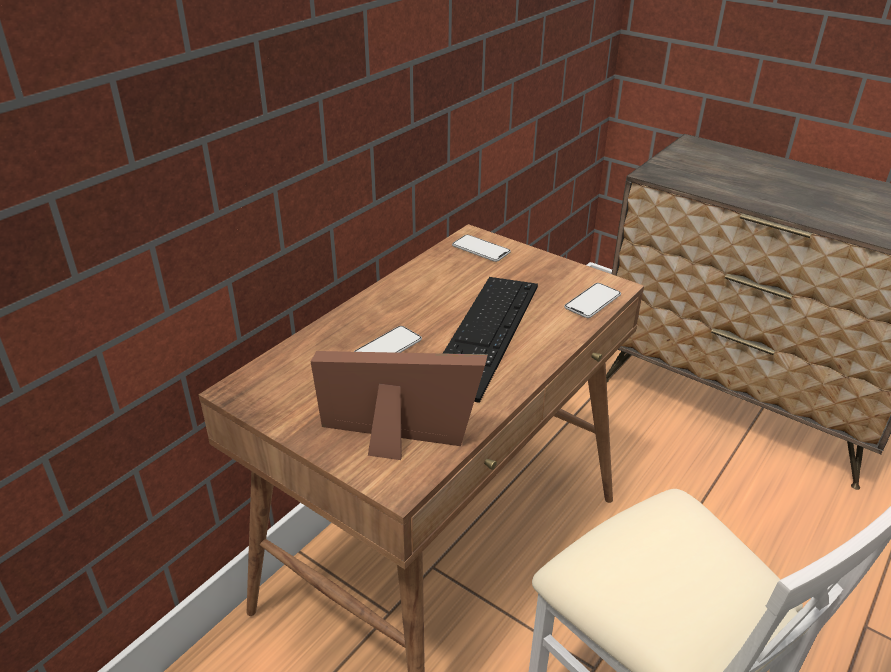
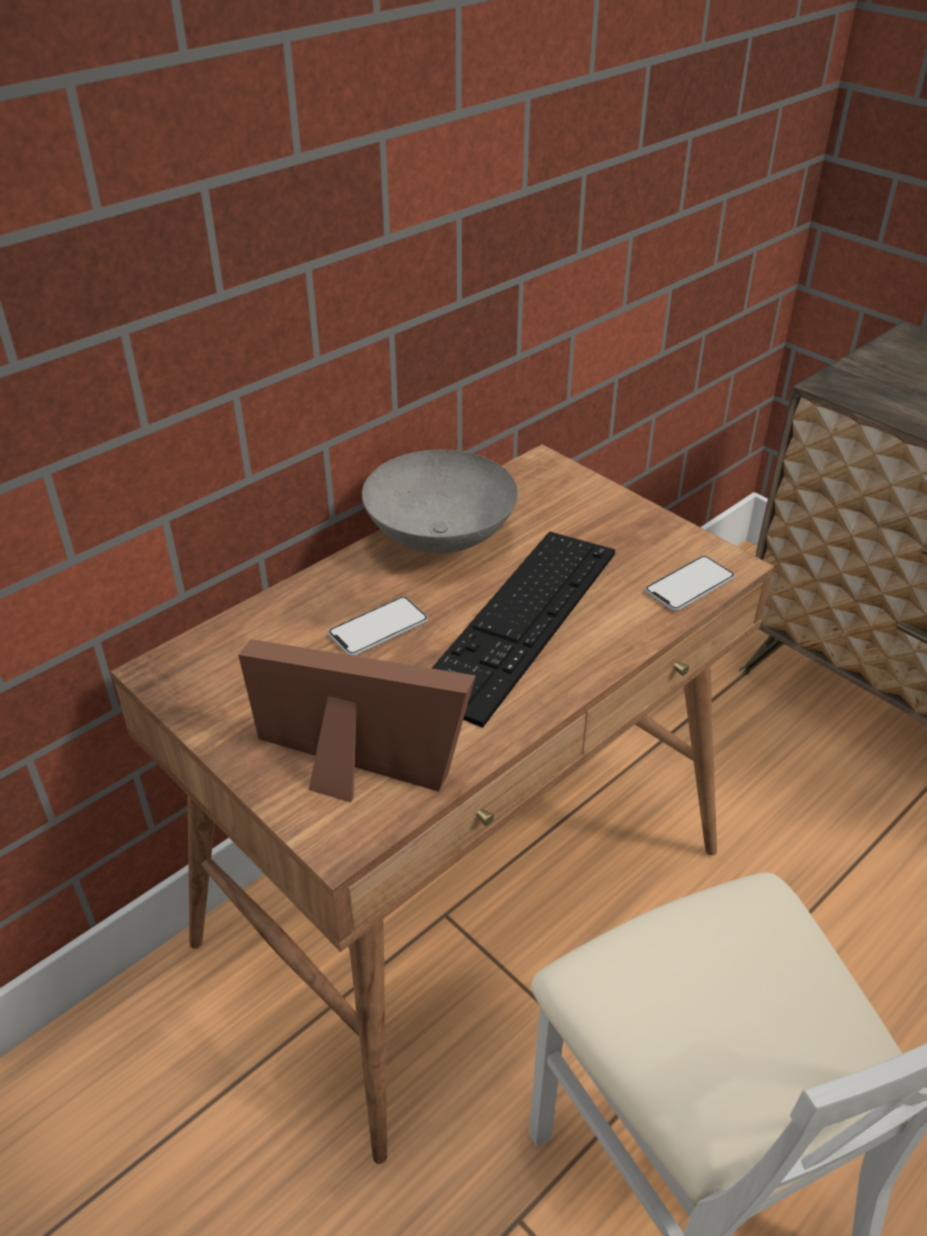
camera: 10 degrees right, 5 degrees up
(414, 288) = (438, 539): none -> grey bowl
(481, 249) = (549, 486): phone -> none

